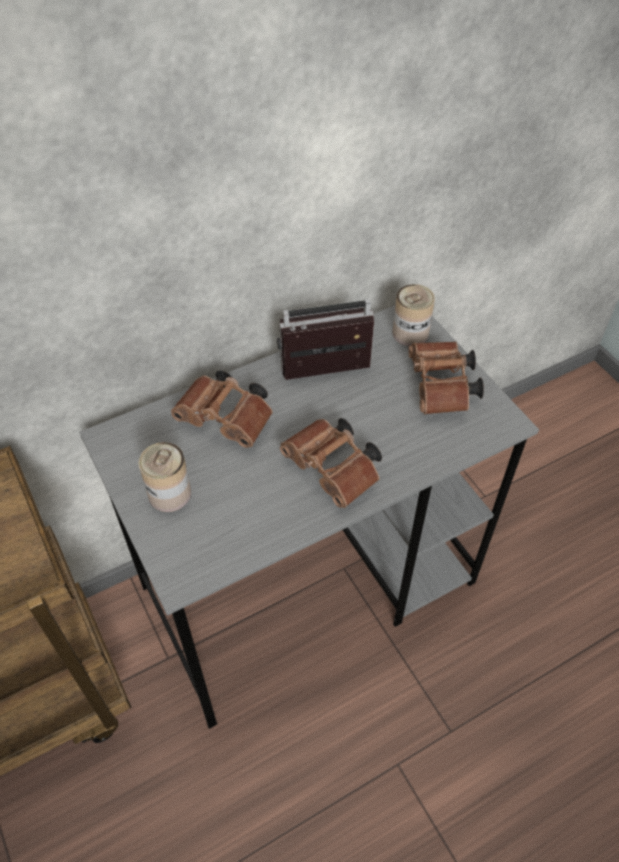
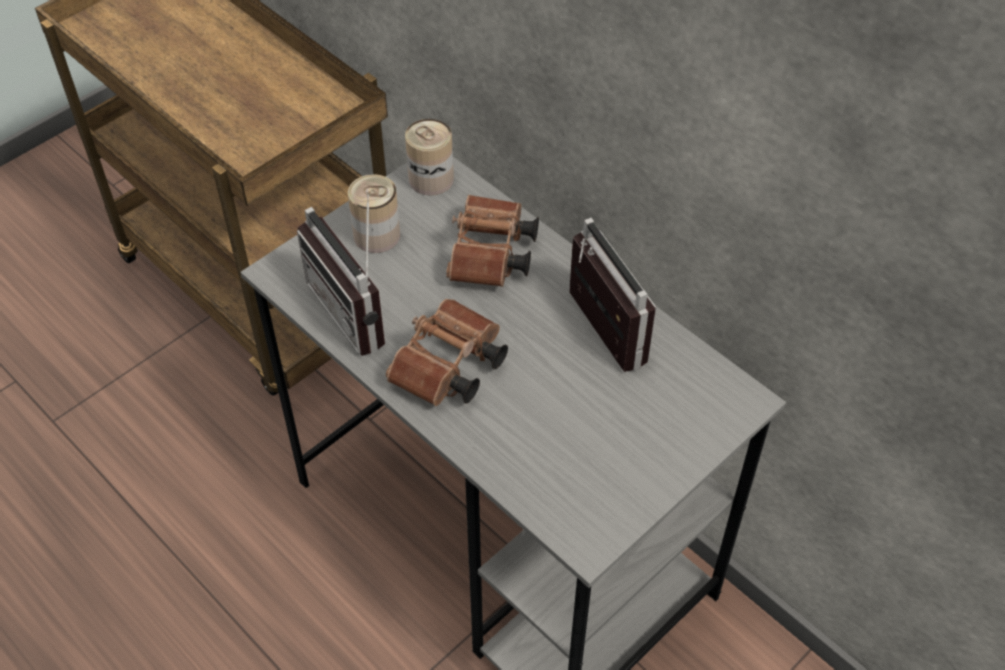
camera: 75 degrees right, 0 degrees up
(250, 521) = (359, 310): none -> radio
(410, 333) = (709, 407): can -> can (431, 179)
(441, 389) = (619, 458): brown binoculars -> none

